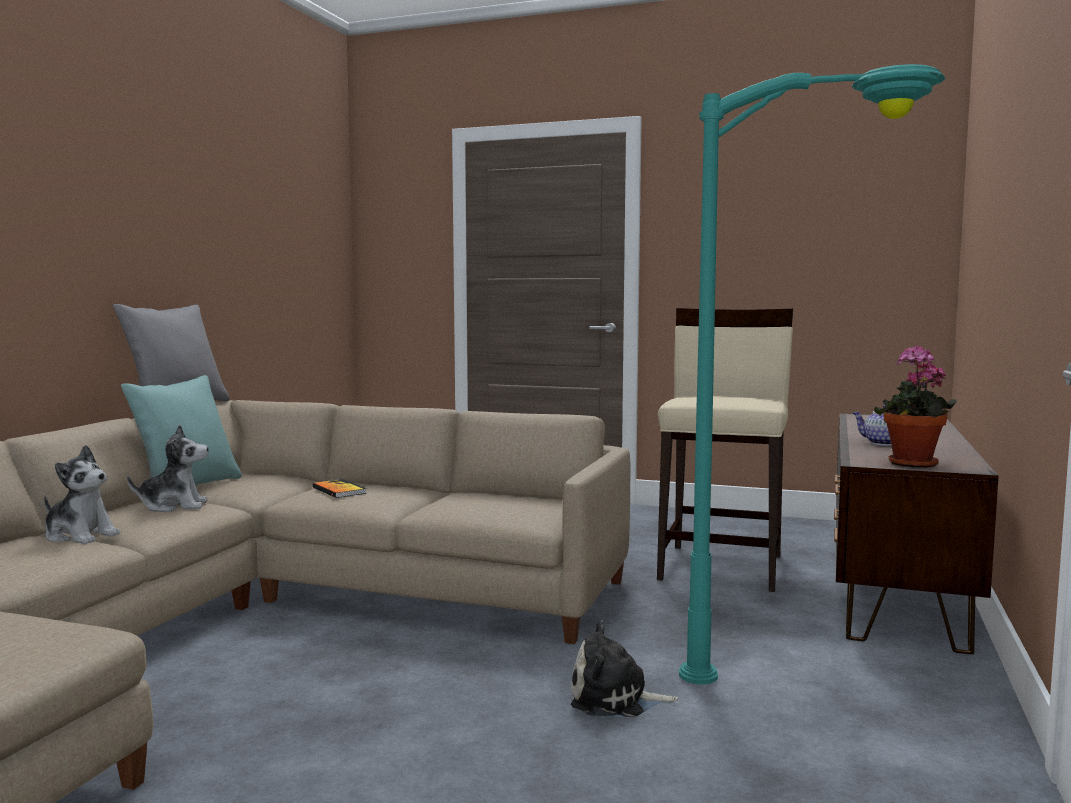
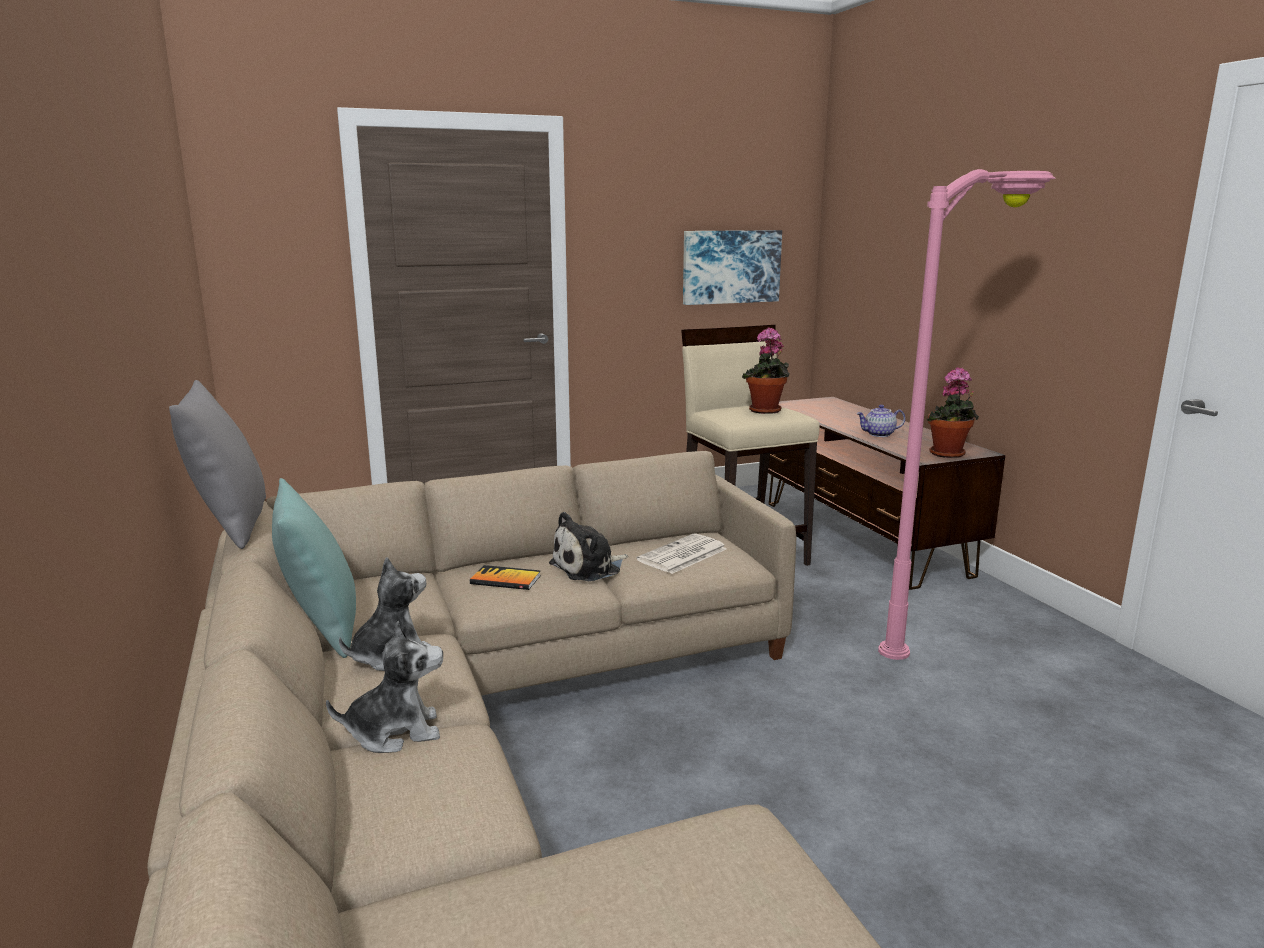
camera: 40 degrees left, 10 degrees up
(498, 505) = (682, 555): none -> newspaper
(615, 699) = (886, 692): plush toy -> plush toy (589, 568)
(735, 398) = (765, 411): none -> potted plant
(820, 677) = (946, 624): turquoise floor lamp -> pink floor lamp
(831, 260) = (730, 266): none -> picture

